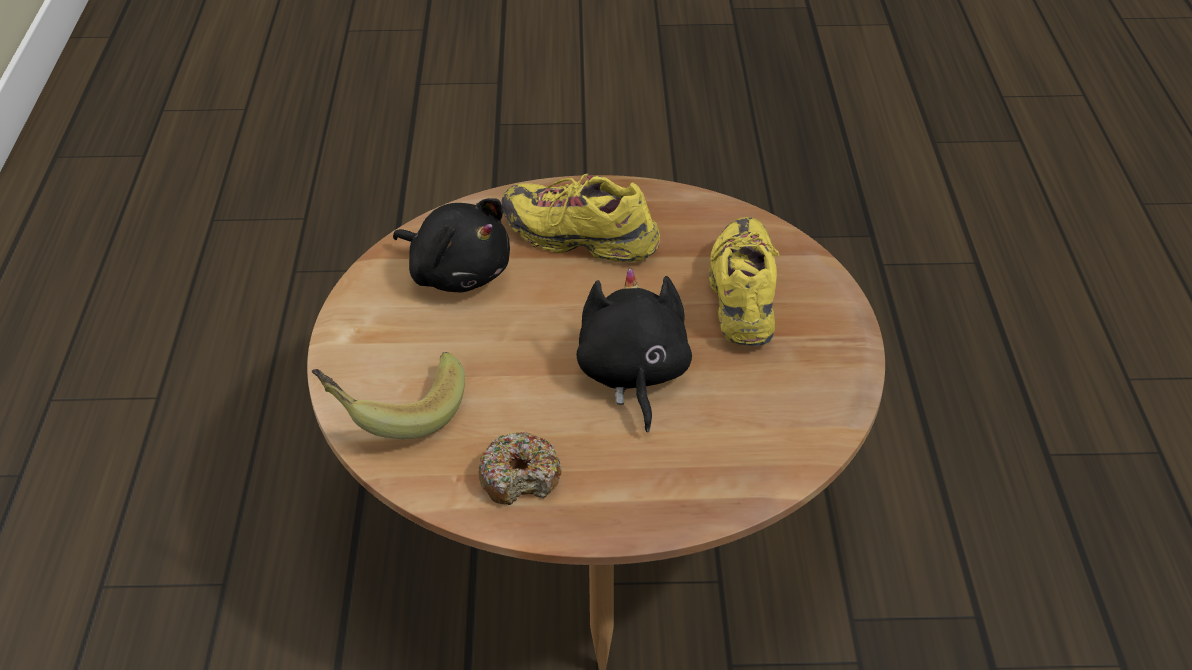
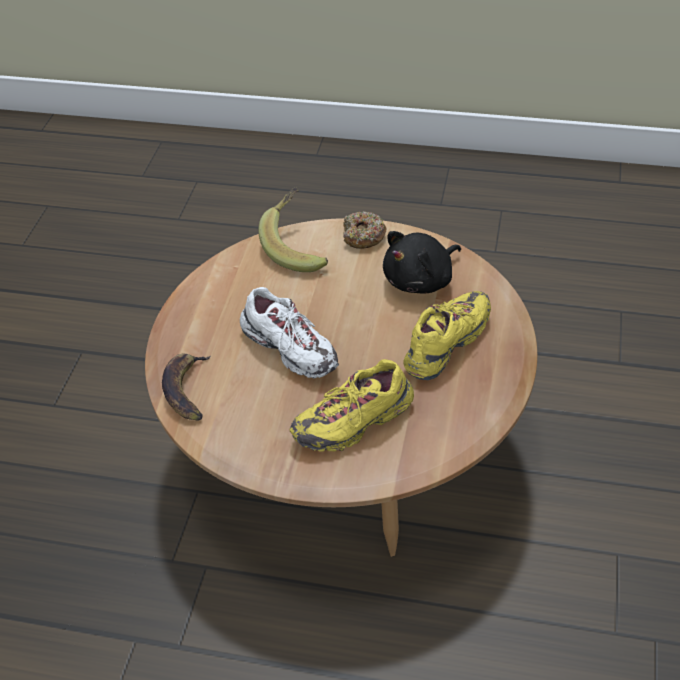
camera: 105 degrees right, 5 degrees up
(520, 478) = (224, 290): donut -> donut (363, 236)
(633, 377) = (290, 350): black plush toy -> white shoe
(743, 297) = (354, 422): yellow shoe -> yellow shoe turned 135 degrees clockwise
(750, 469) = (187, 390): none -> banana

